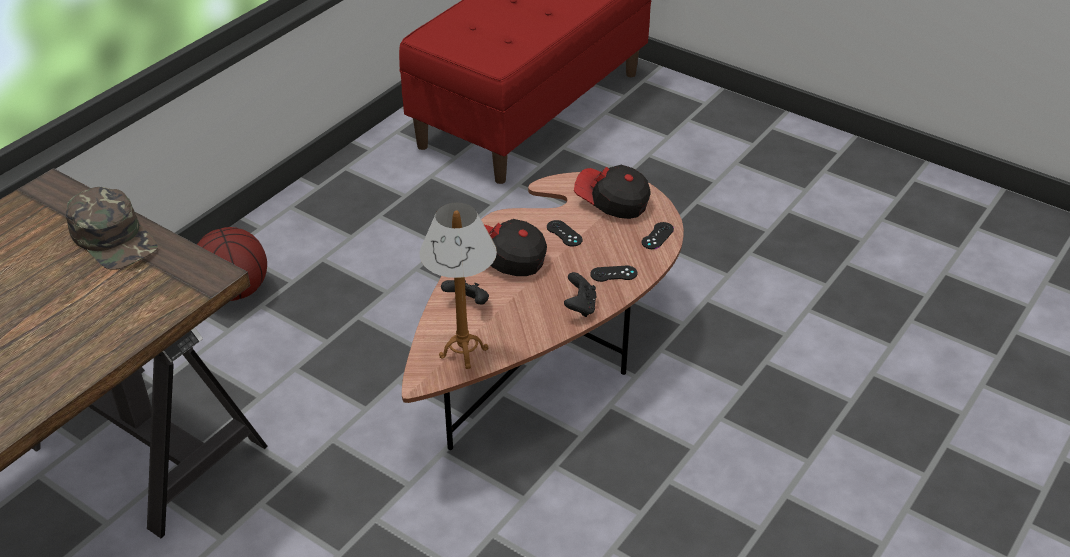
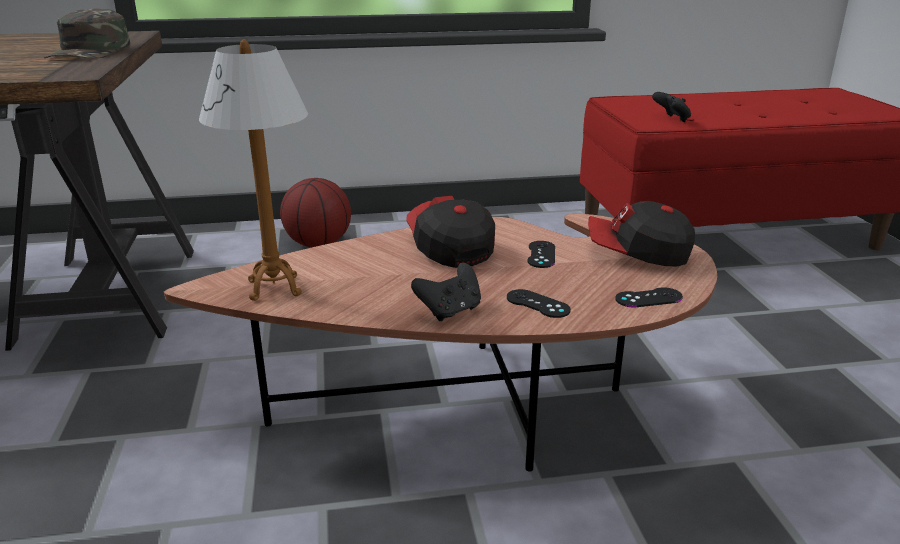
camera: 45 degrees right, 15 degrees down
(468, 303) = (353, 259): black game controller -> black game controller (671, 119)
(612, 202) = (637, 254): cap -> cap turned 60 degrees counterclockwise

